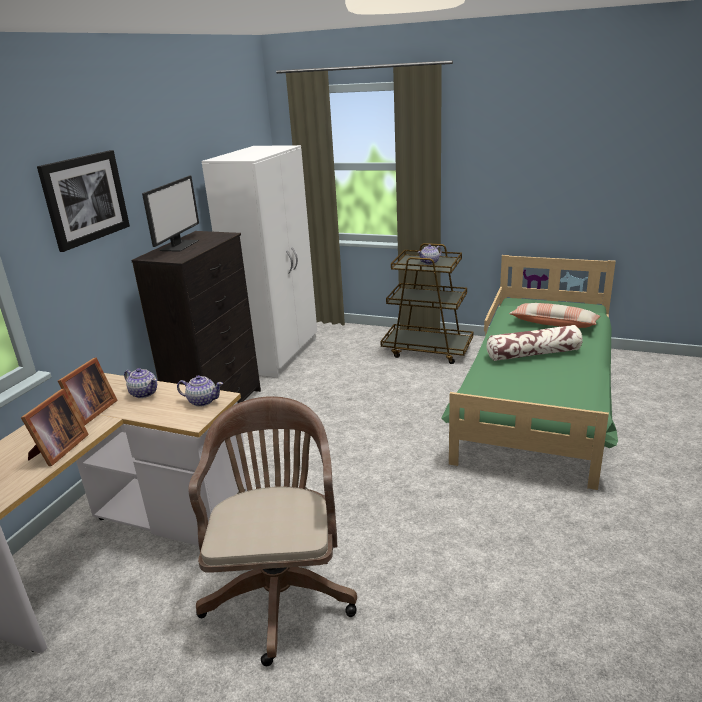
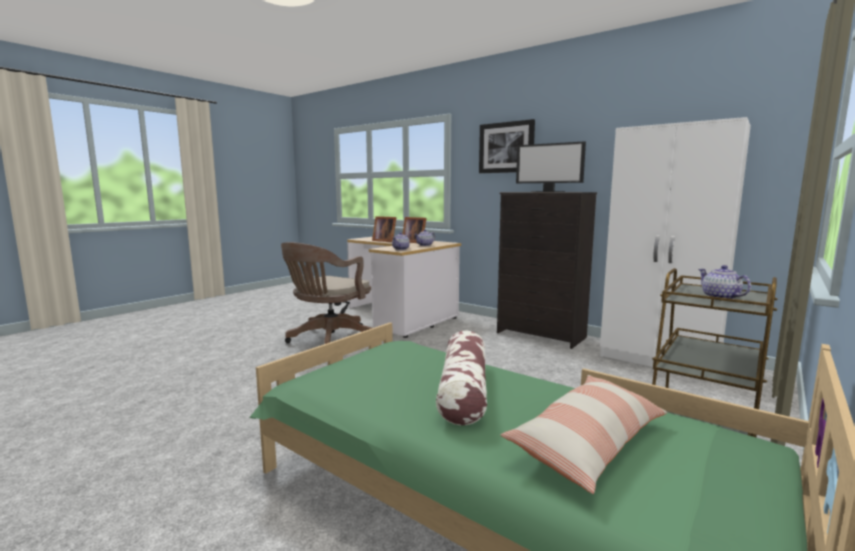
camera: 105 degrees right, 15 degrees down
(280, 589) = (328, 339): brown office chair -> brown office chair turned 105 degrees clockwise

